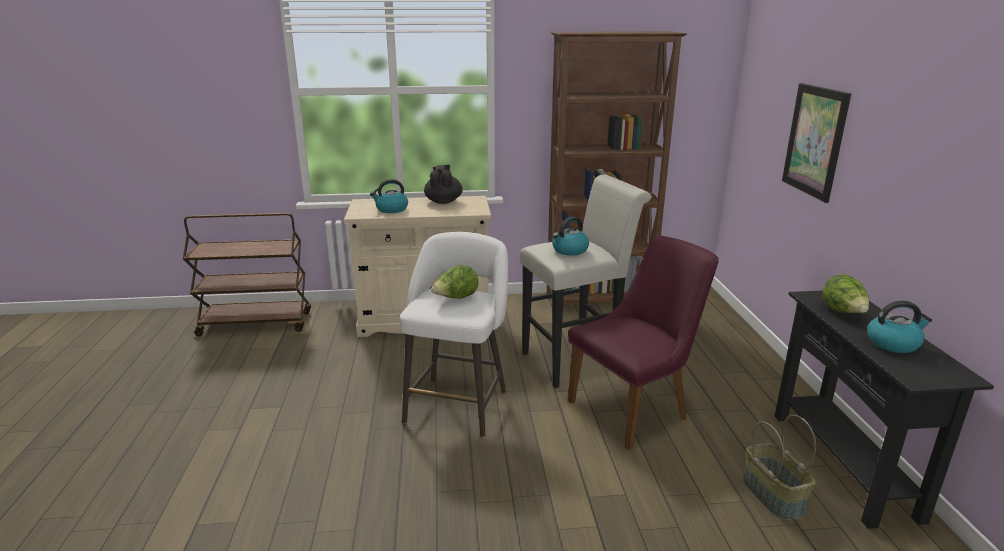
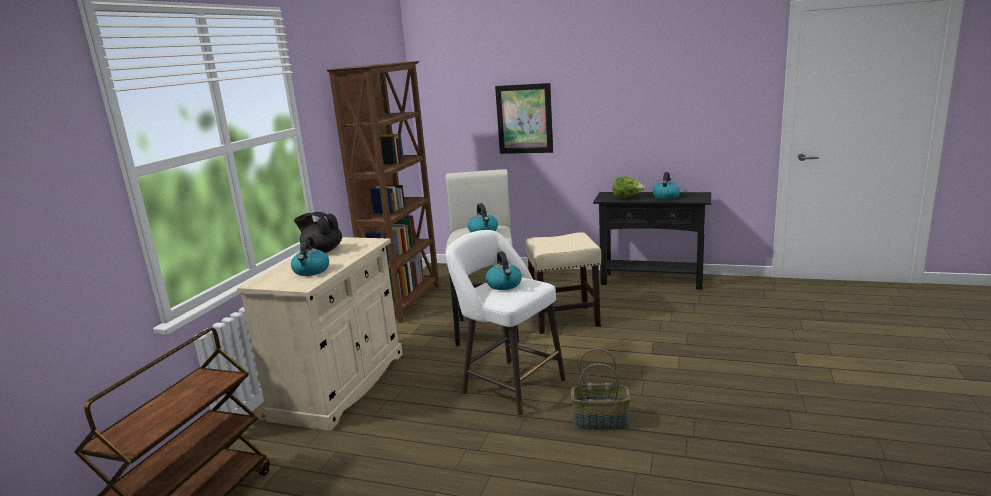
camera: 65 degrees left, 5 degrees down
(456, 298) = (504, 285): lettuce -> kettle
(636, 407) = (565, 319): purple chair -> beige stool
(774, 496) = (670, 302): basket -> basket (601, 421)

